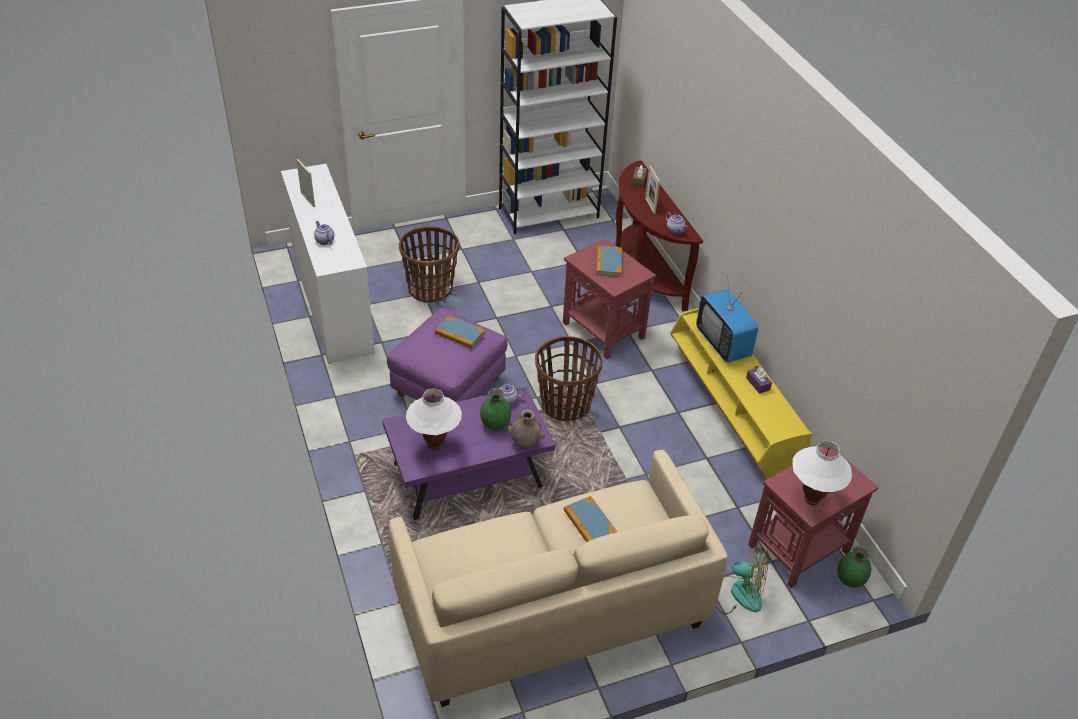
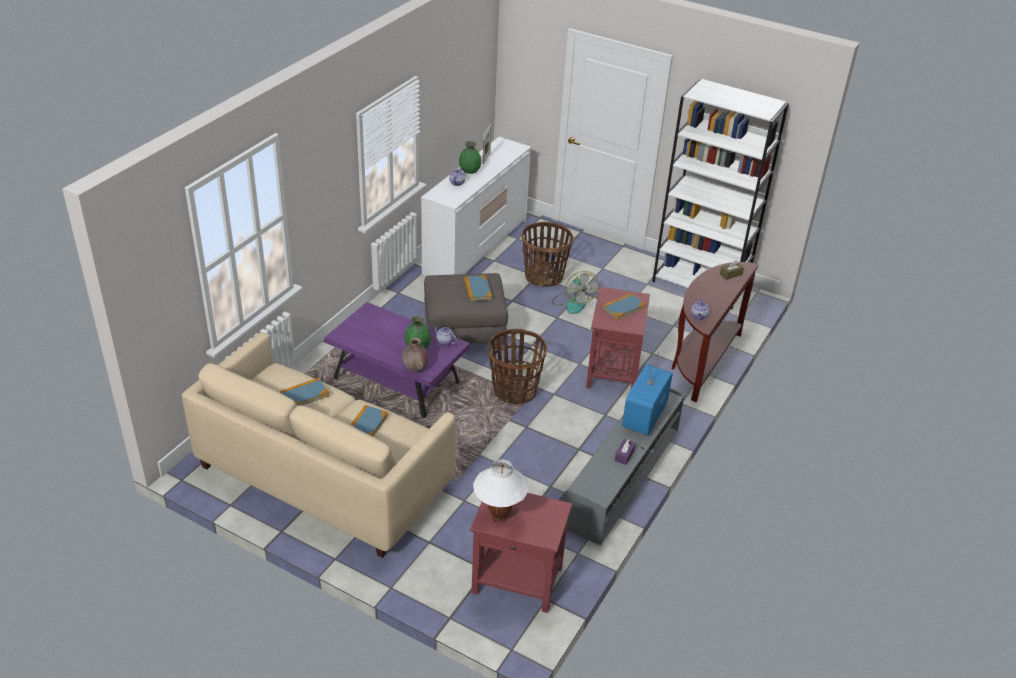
camera: 50 degrees right, 5 degrees down
(434, 445) = (369, 332): white table lamp -> none
(448, 387) = (464, 332): purple ottoman -> grey ottoman
(497, 545) = (304, 395): none -> book
(650, 205) = (709, 292): picture frame -> none
(731, 408) = (618, 475): yellow tv stand -> grey tv stand
(738, 593) = (435, 565): fan -> fan (573, 303)
(850, 579) = (517, 625): green vase -> green vase (469, 171)

